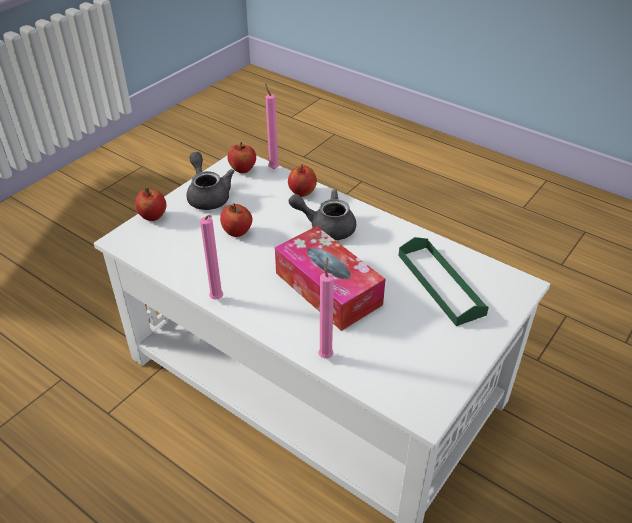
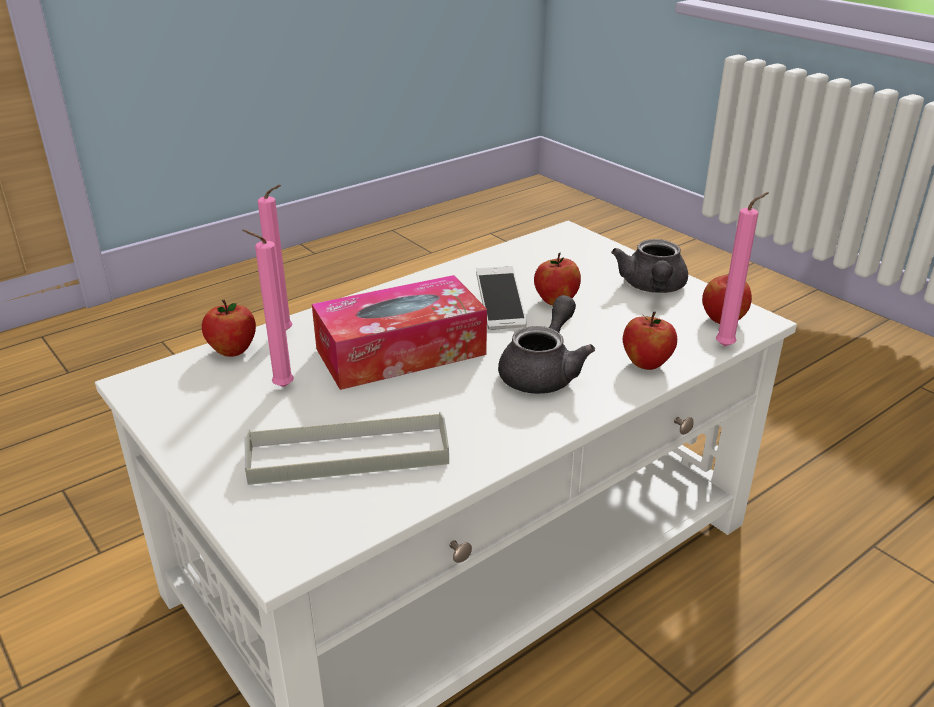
camera: 105 degrees right, 10 degrees down
(153, 216) = (609, 251): apple -> apple (233, 351)
(208, 195) = (652, 288): grey teapot -> grey teapot turned 105 degrees clockwise
(218, 300) = (425, 278): pink candle -> pink candle (280, 387)
(255, 255) = (500, 309): none -> phone
(440, 284) = (348, 455): green tray -> grey tray

